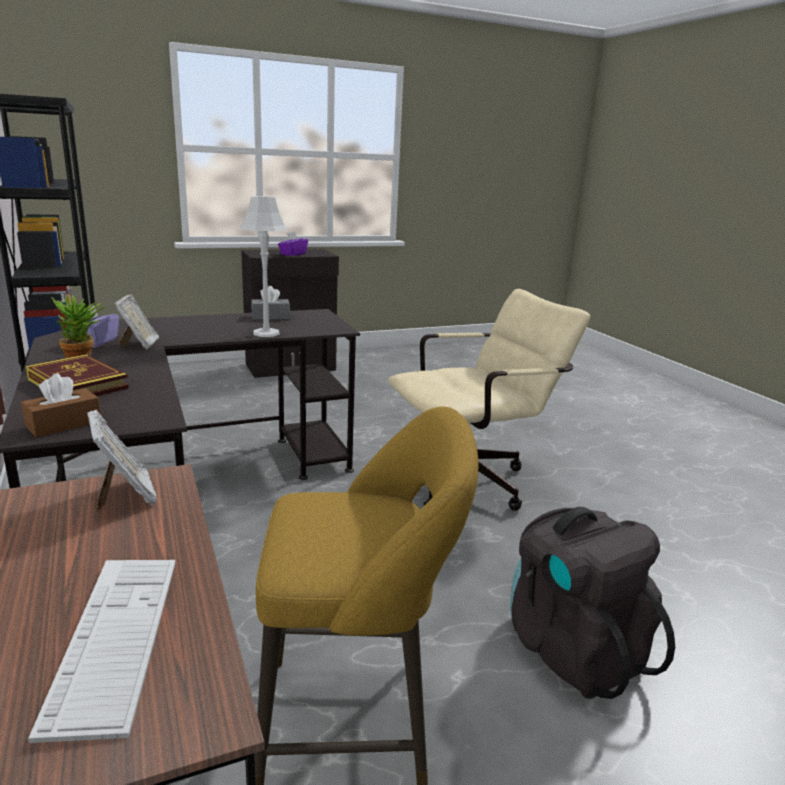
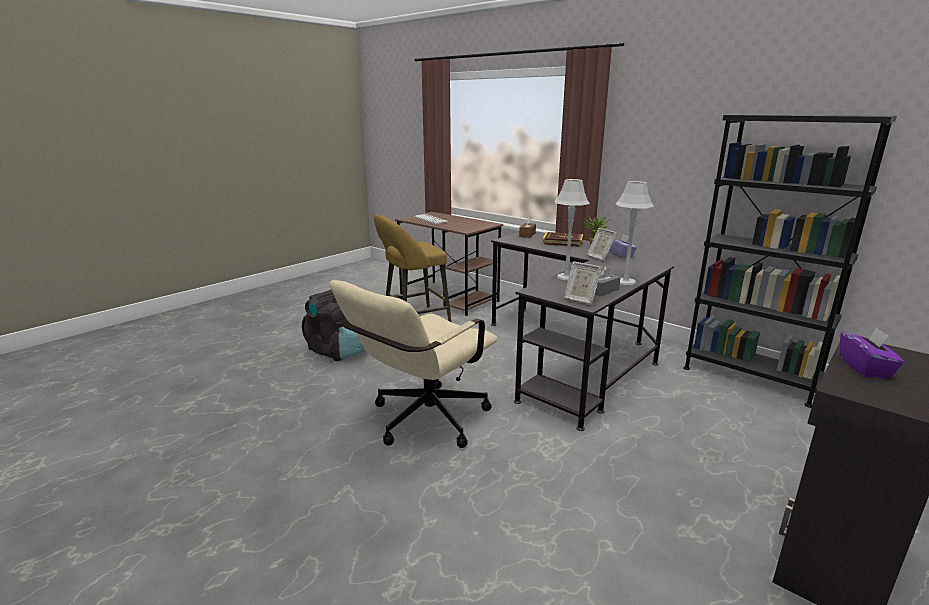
camera: 155 degrees right, 0 degrees up
(126, 496) = (468, 227): picture frame -> picture frame (580, 300)
(220, 318) = (625, 282): none -> grey table lamp

